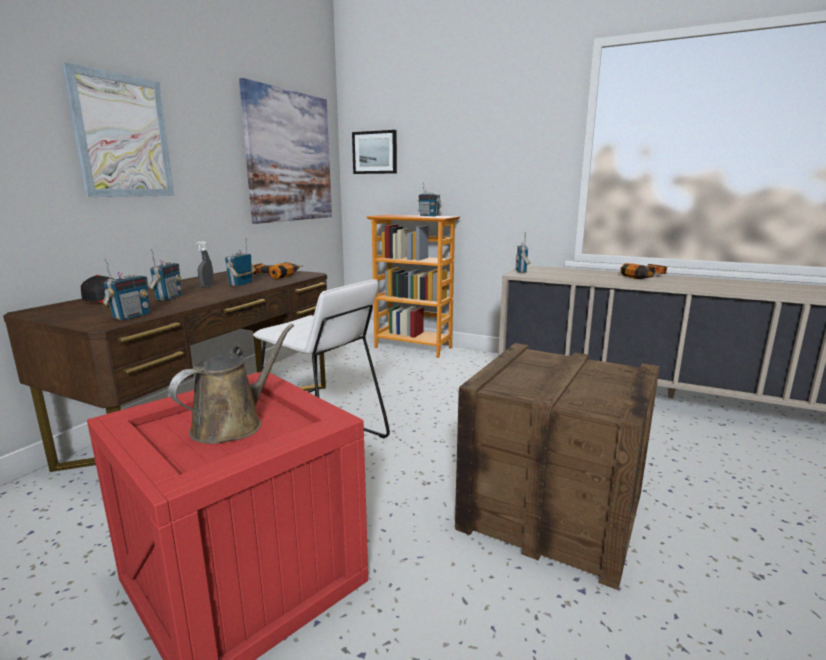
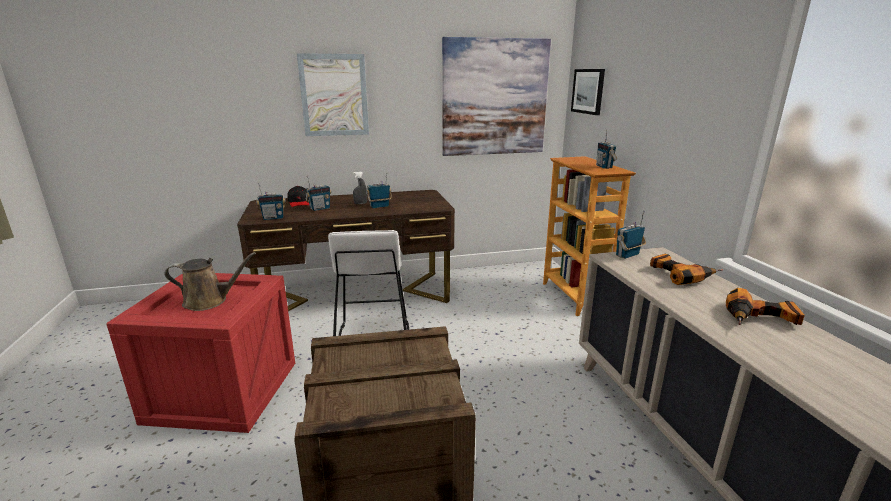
camera: 50 degrees right, 5 degrees up
(276, 275) = (420, 203): power drill -> power drill (680, 274)

